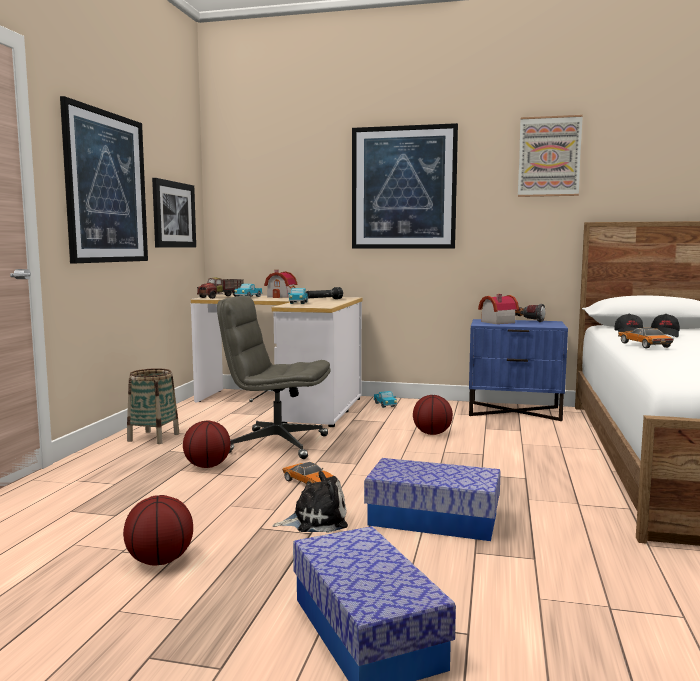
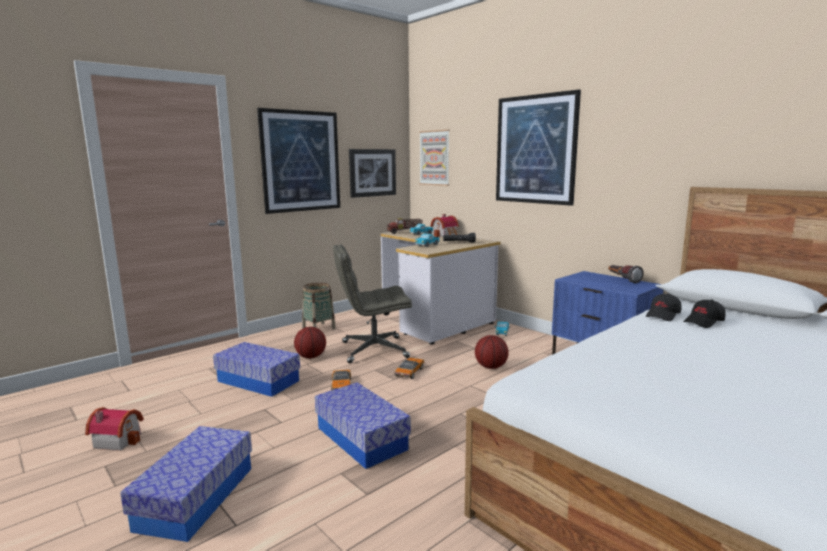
camera: 35 degrees right, 5 degrees up
(160, 560) = (192, 413): basketball -> none
(186, 505) = (258, 381): none -> storage box
(276, 444) = (373, 350): grey office chair -> grey office chair turned 60 degrees counterclockwise
(315, 520) = (298, 414): plush toy -> none
(495, 322) = (590, 278): toy house -> toy house (118, 439)
(549, 156) = (663, 118): picture -> picture (434, 158)
(643, 345) = (623, 332): toy car -> toy car (409, 372)

